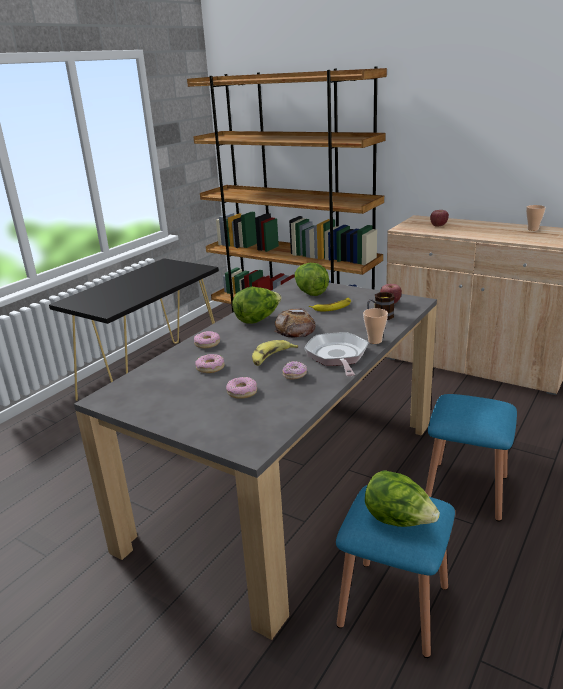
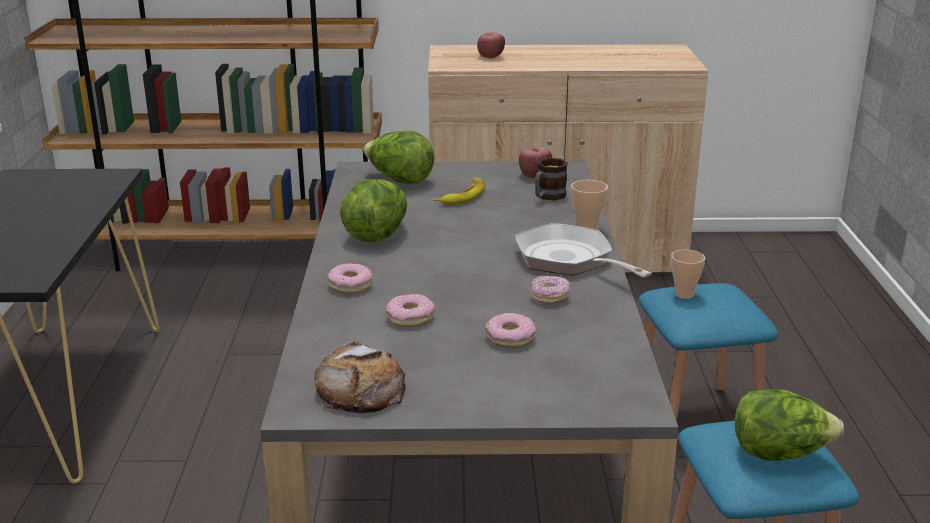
camera: 35 degrees left, 0 degrees up
(271, 358) = (481, 282): banana -> none
(295, 329) = (455, 236): bread -> bread (361, 389)
(533, 229) = (618, 50): cup -> cup (684, 294)

